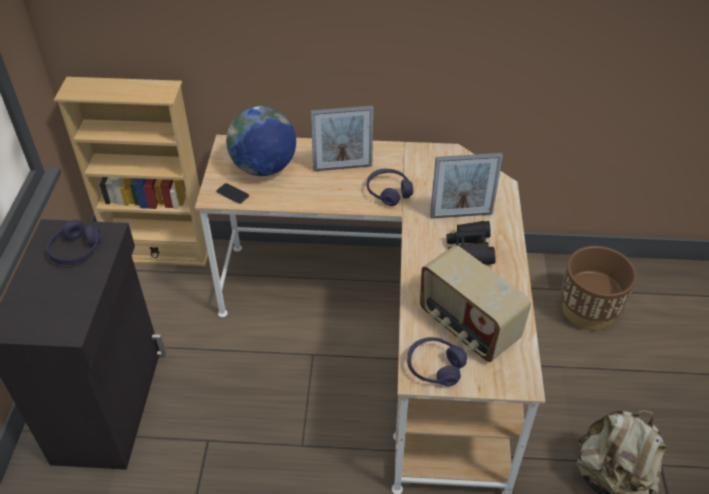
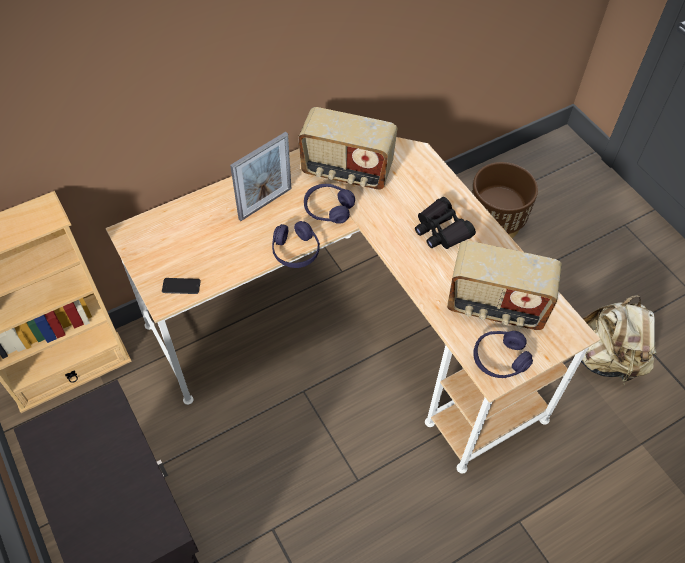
camera: 35 degrees left, 10 degrees up
(76, 250) = (89, 441): purple headphones -> purple headphones (295, 251)
(264, 168) = (188, 242): globe -> none
(427, 173) = (346, 171): none -> radio
(461, 215) = (408, 200): picture frame -> none

